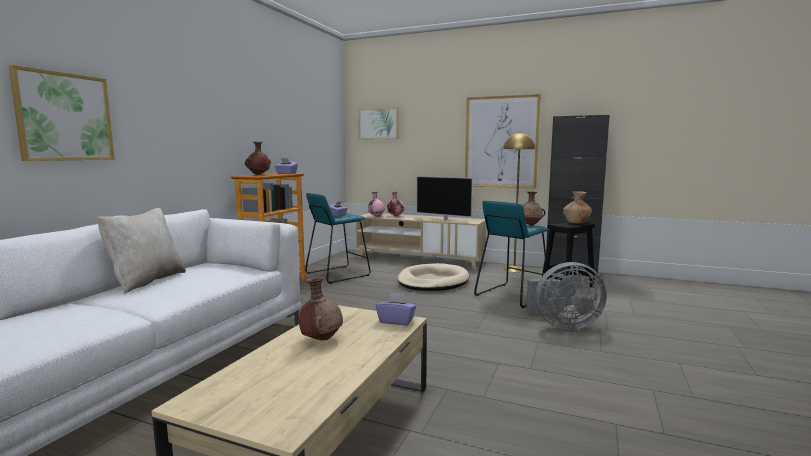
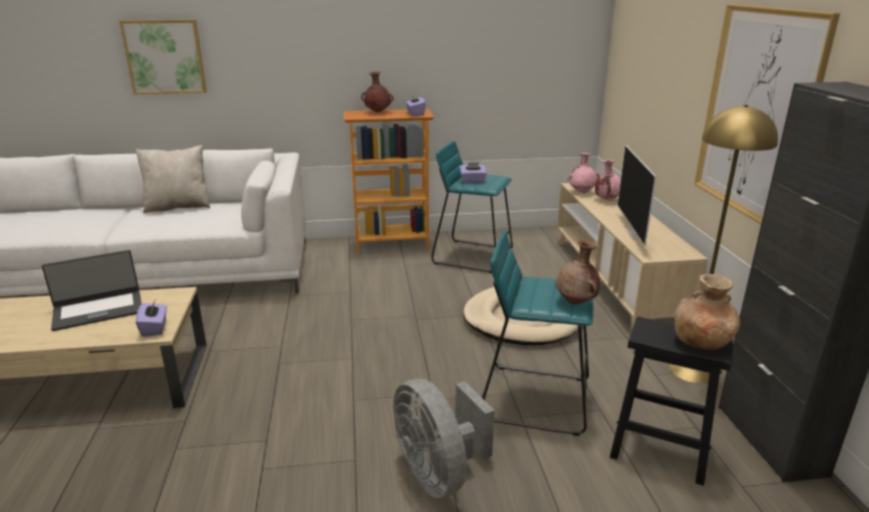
camera: 60 degrees right, 15 degrees up
(321, 339) = (98, 310): brown vase -> laptop
(378, 123) = (636, 37): picture -> none

